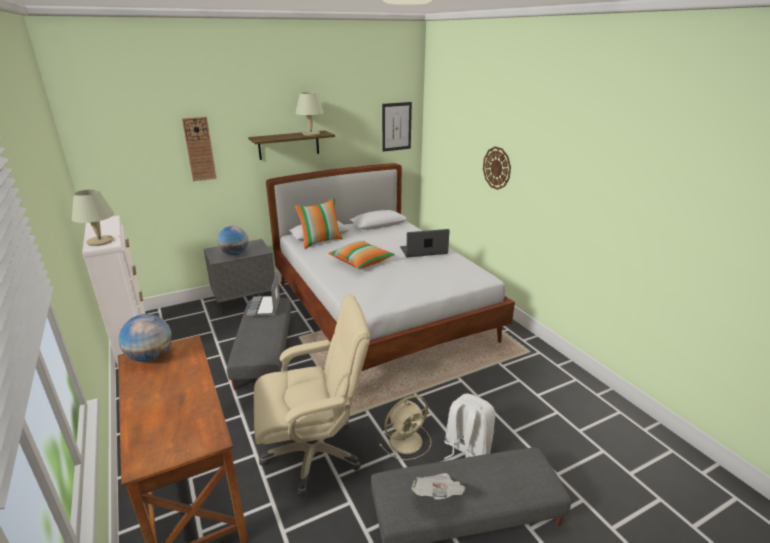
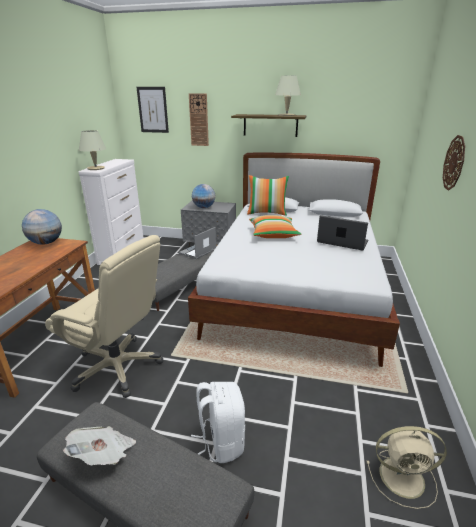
camera: 40 degrees right, 0 degrees up
(396, 126) = (386, 119): picture -> picture (153, 110)
(407, 440) = (185, 400): beige fan -> beige fan (403, 477)

